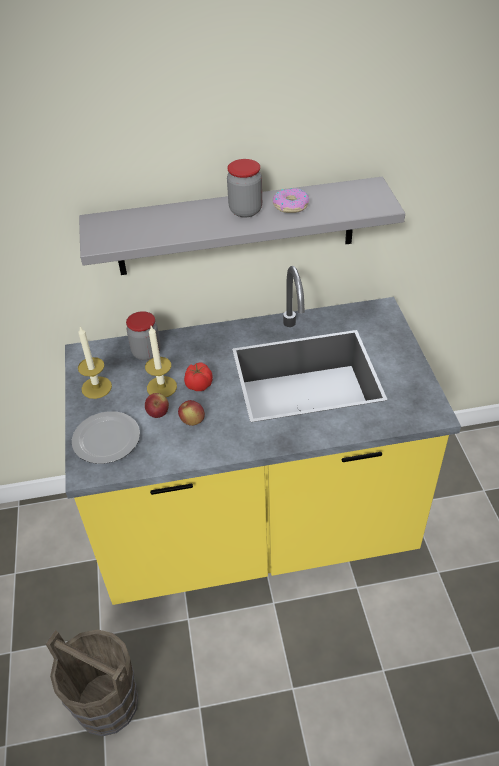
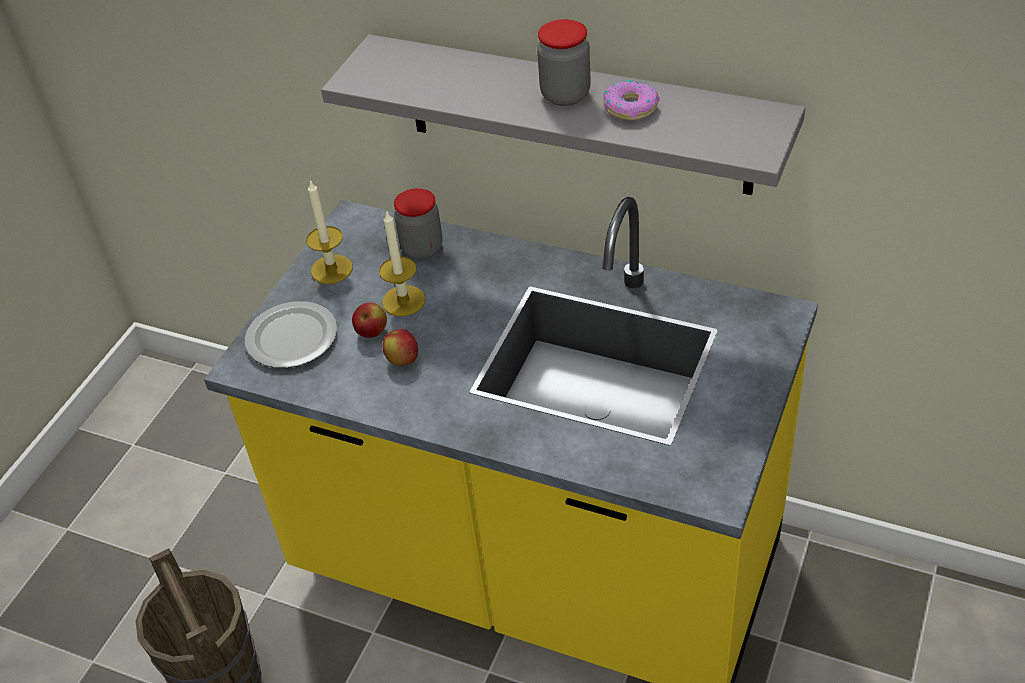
camera: 35 degrees right, 0 degrees up
(198, 385) = (447, 317): tomato -> none

